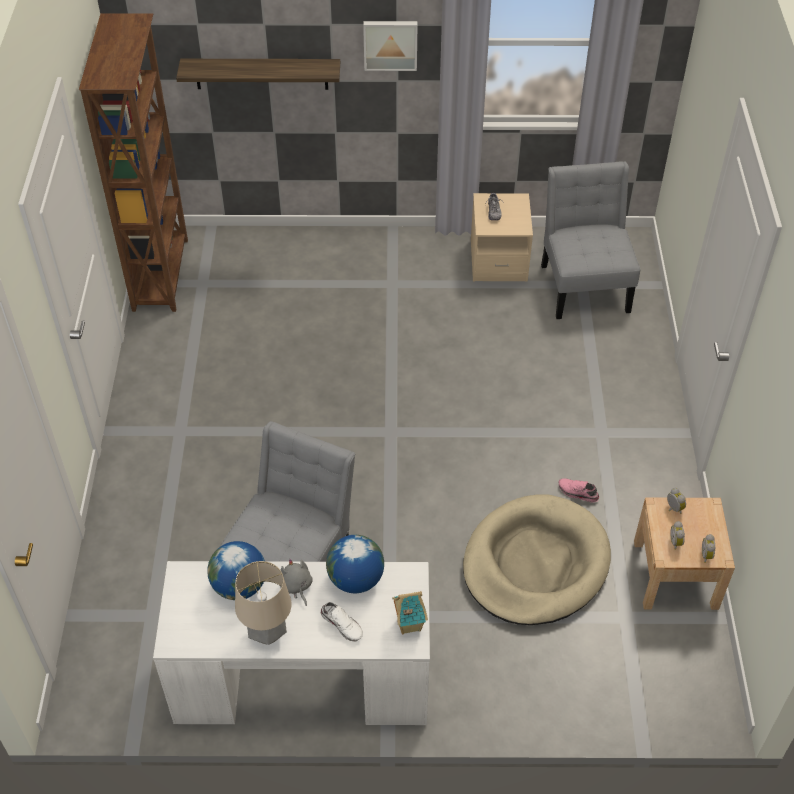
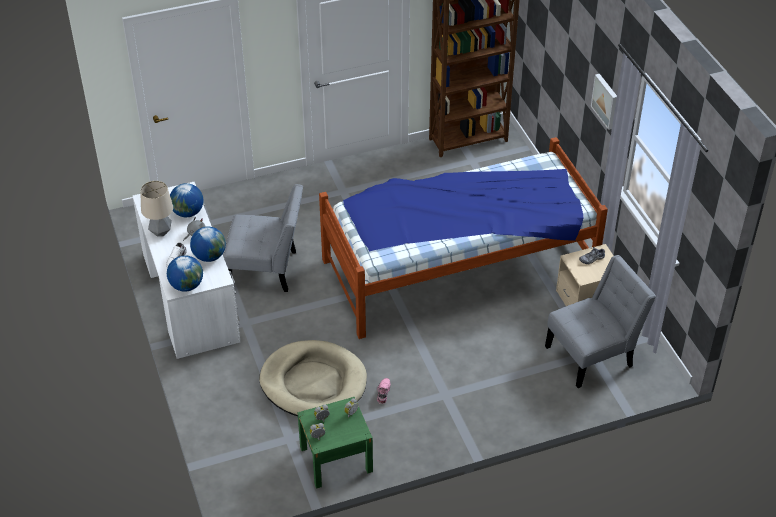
camera: 70 degrees right, 5 degrees down
(261, 73) = (561, 66): shelf -> none
(389, 355) = (458, 267): none -> bed
(408, 624) = (186, 285): toy house -> globe
(675, 574) = (336, 459): beige nightstand -> green nightstand

